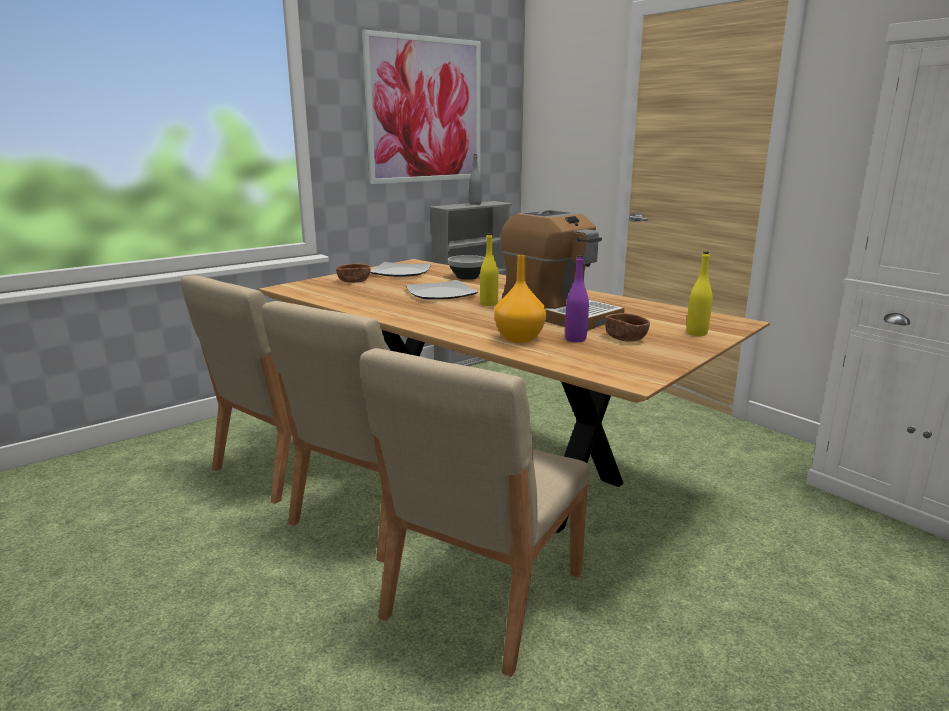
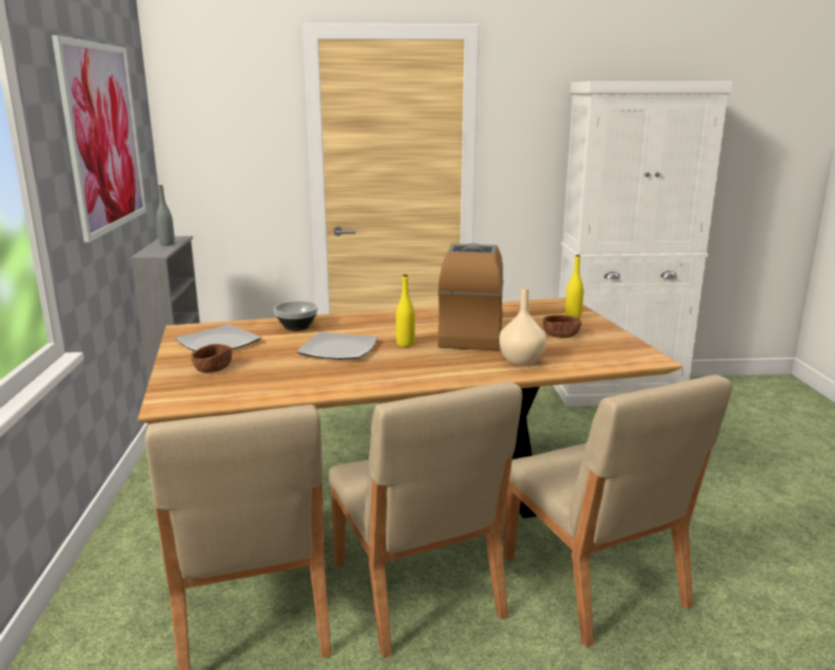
camera: 55 degrees left, 0 degrees up
(520, 339) = (522, 361): orange vase -> beige vase
(558, 313) = (471, 333): coffee machine -> coffee machine turned 75 degrees counterclockwise
(575, 339) = (545, 347): purple bottle -> none

